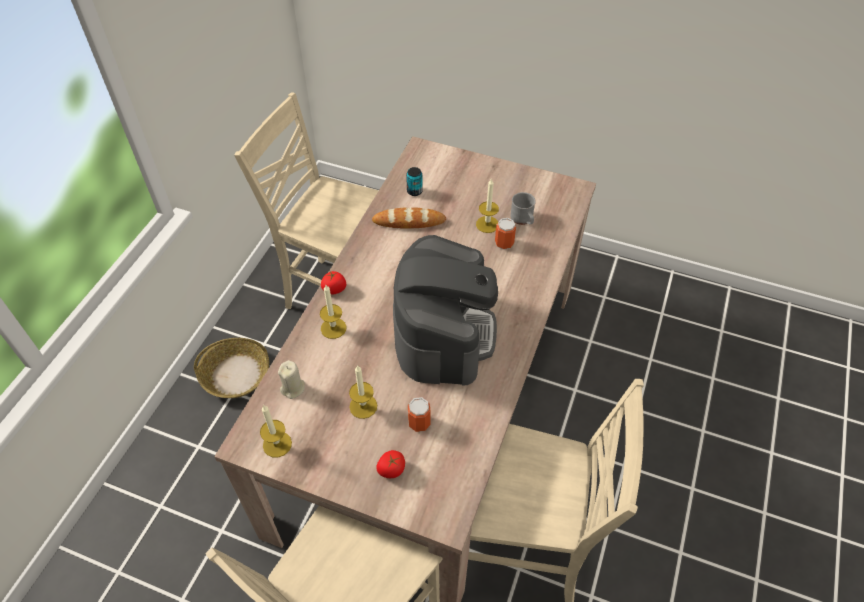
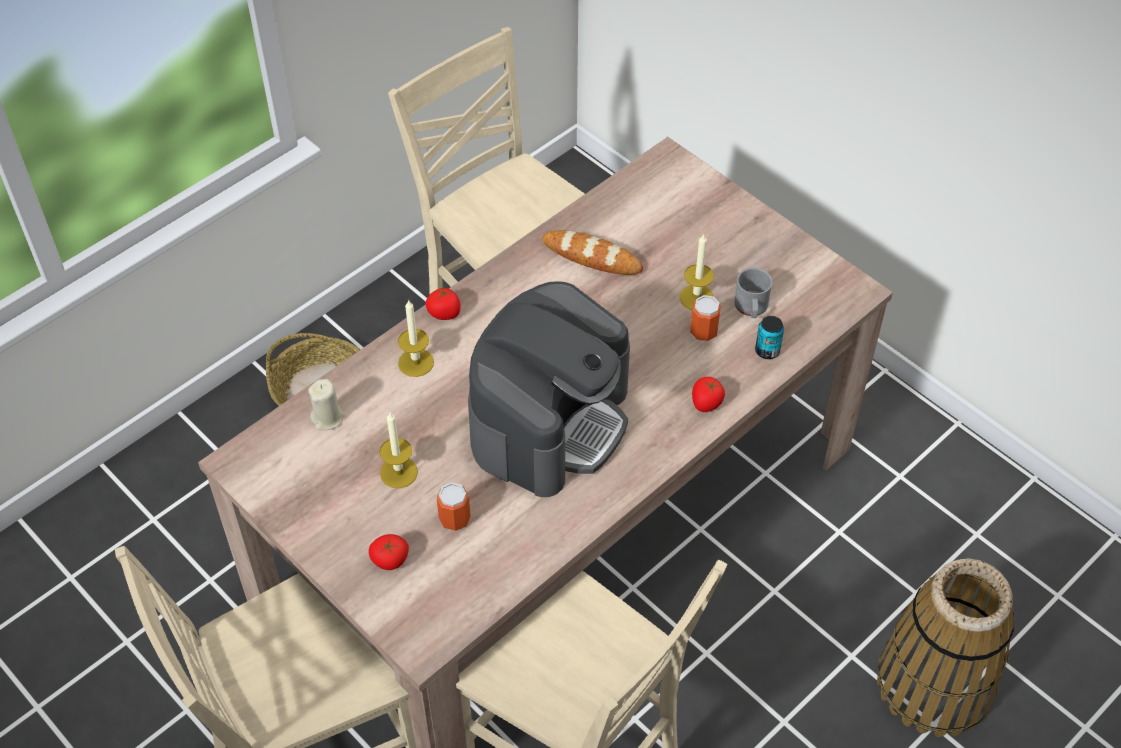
camera: 25 degrees right, 0 degrees up
(277, 444) = (274, 477): candle -> none
(414, 191) = (624, 217): can -> can (767, 351)
(532, 286) = (706, 403): none -> tomato
(690, 407) = (934, 684): none -> basket

